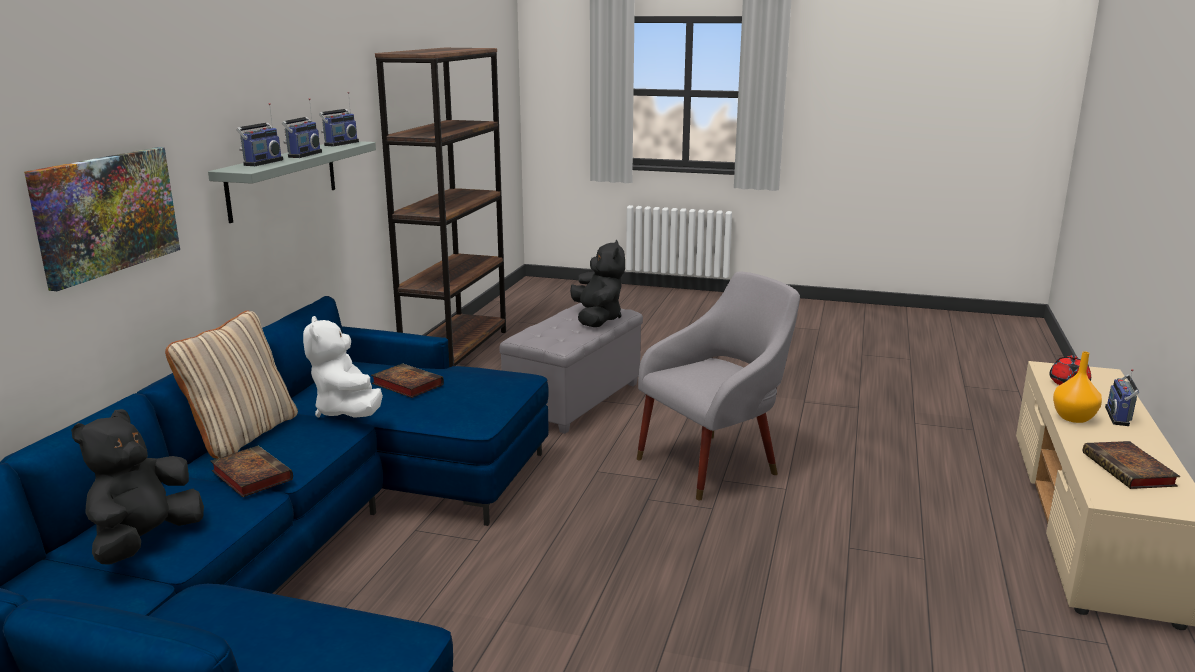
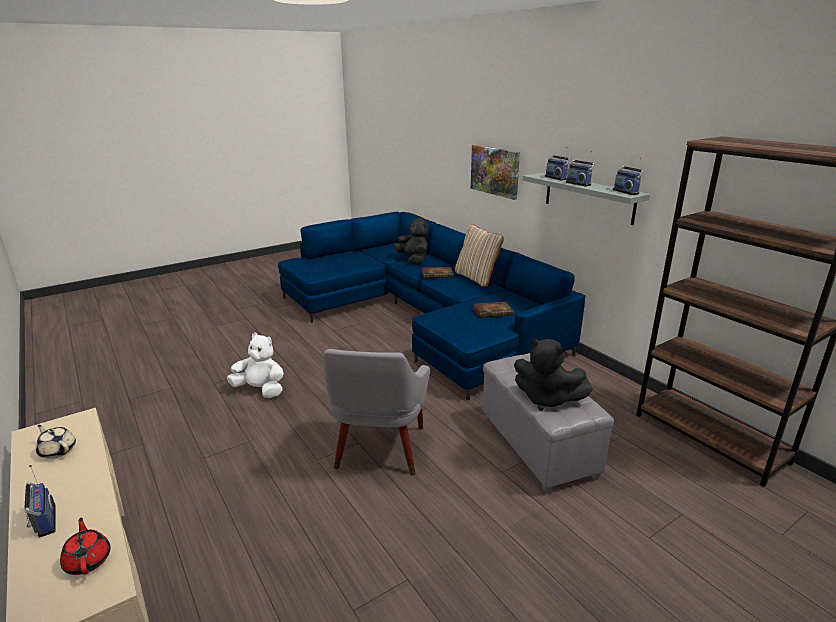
camera: 130 degrees right, 5 degrees up
(348, 412) = (477, 297): white plush toy -> white plush toy (260, 390)
(1073, 418) = (91, 495): orange vase -> none
(1130, 471) = (58, 450): book -> beige teapot

